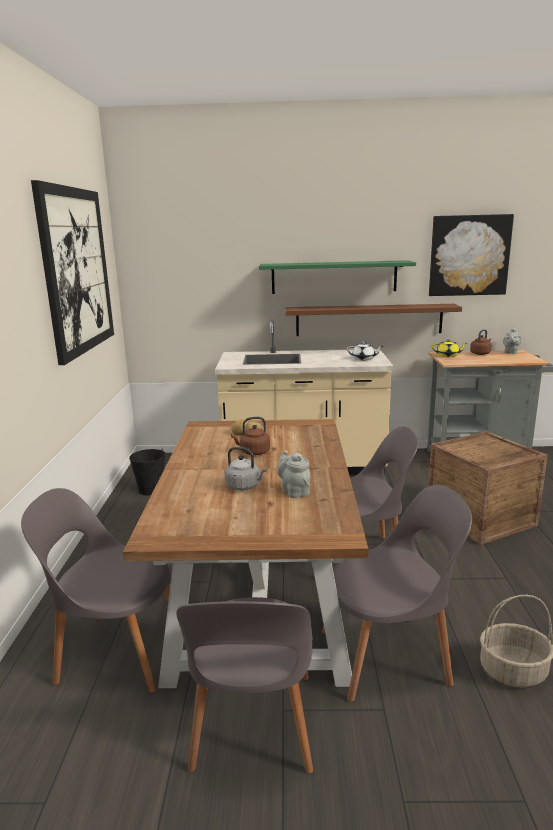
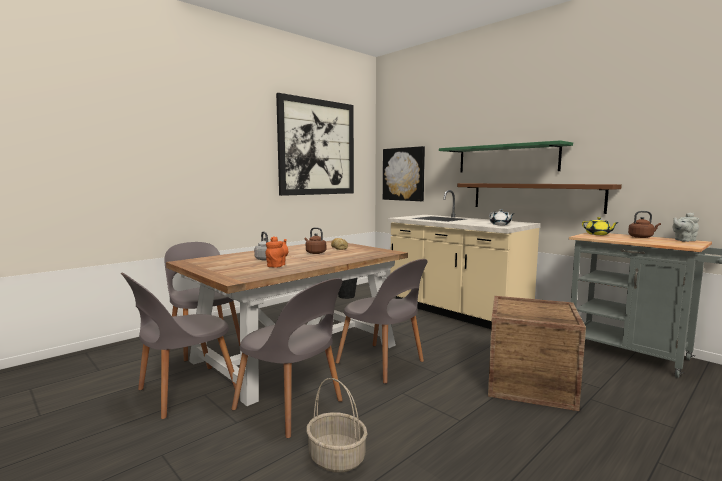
camera: 45 degrees right, 10 degrees down
(294, 491) = (277, 265): grey teapot -> orange teapot
(469, 255) = (639, 135): picture -> picture (403, 174)

